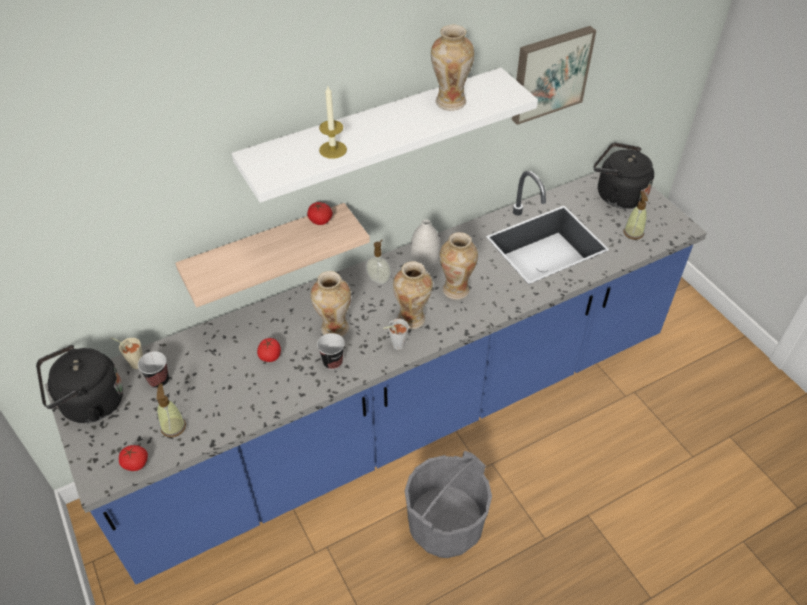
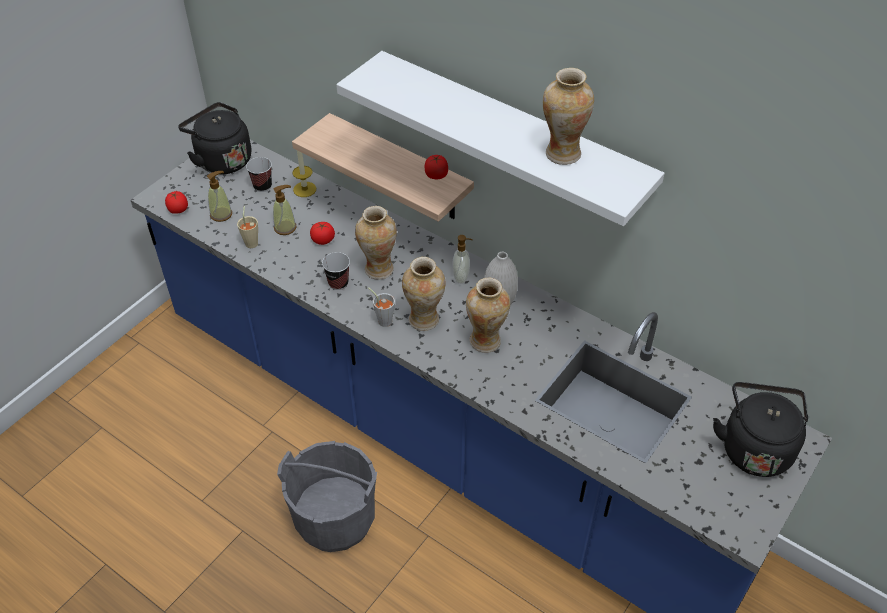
camera: 65 degrees right, 0 degrees up
(134, 362) = (273, 165): beige cup -> beige cup (252, 241)
(333, 150) = (425, 103): candle -> candle (304, 189)
(549, 73) = (732, 230): picture -> none
(633, 232) = (695, 481): soap dispenser -> soap dispenser (285, 227)

